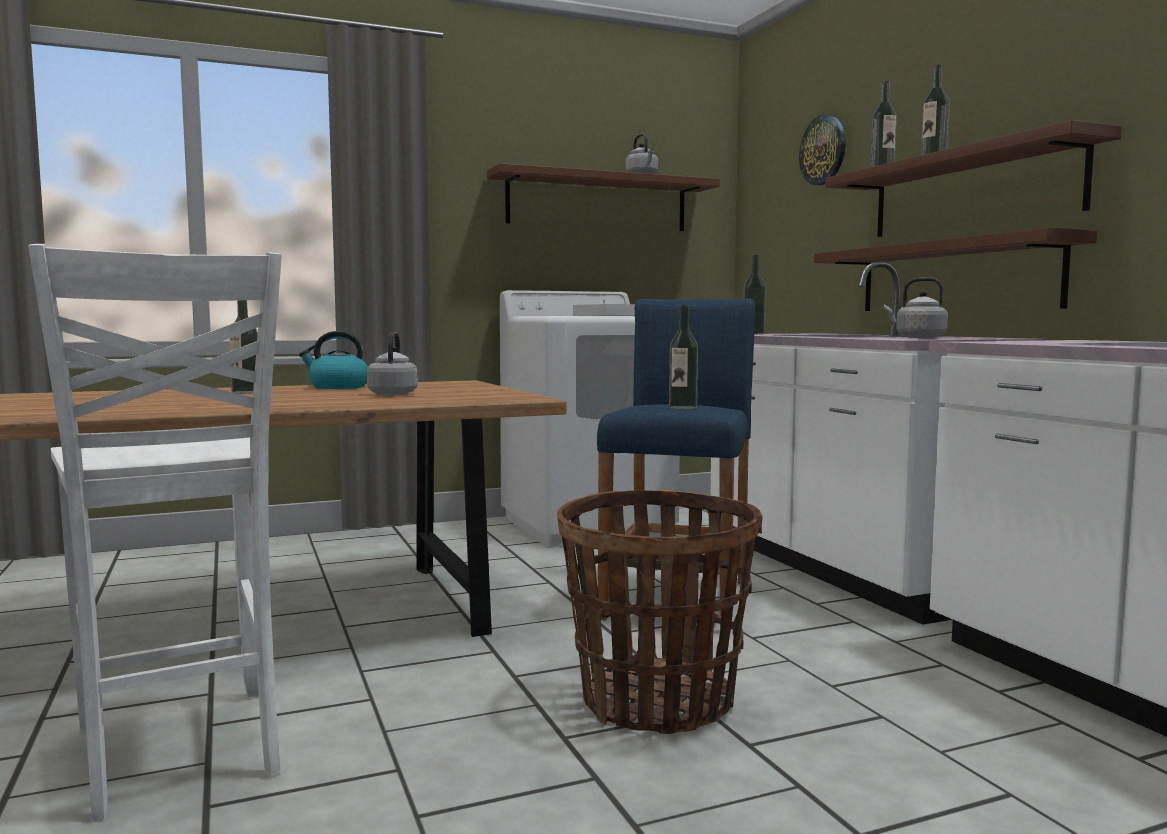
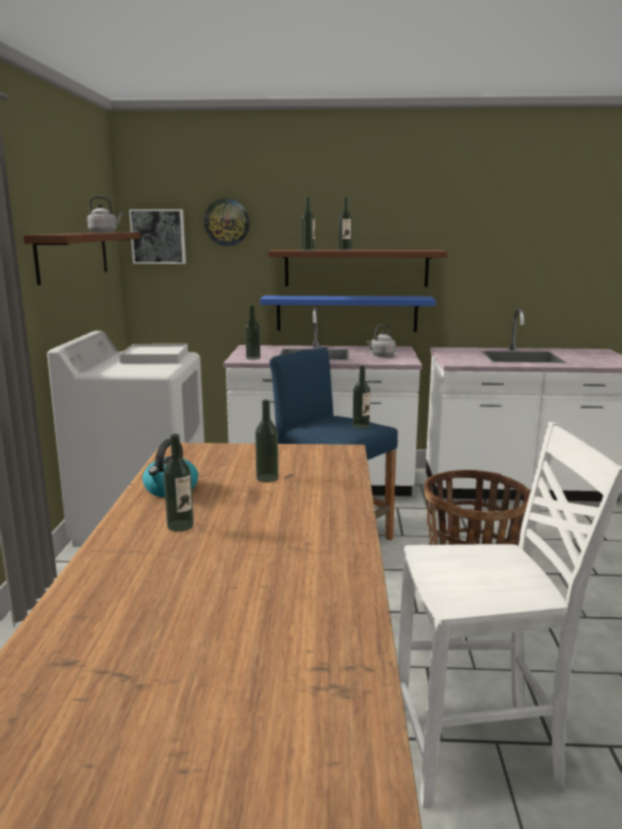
camera: 65 degrees left, 10 degrees up
(393, 394) = (267, 478): grey kettle -> bottle
(764, 186) = (158, 236): none -> picture
(954, 277) = (346, 313): brown shelf -> blue shelf

